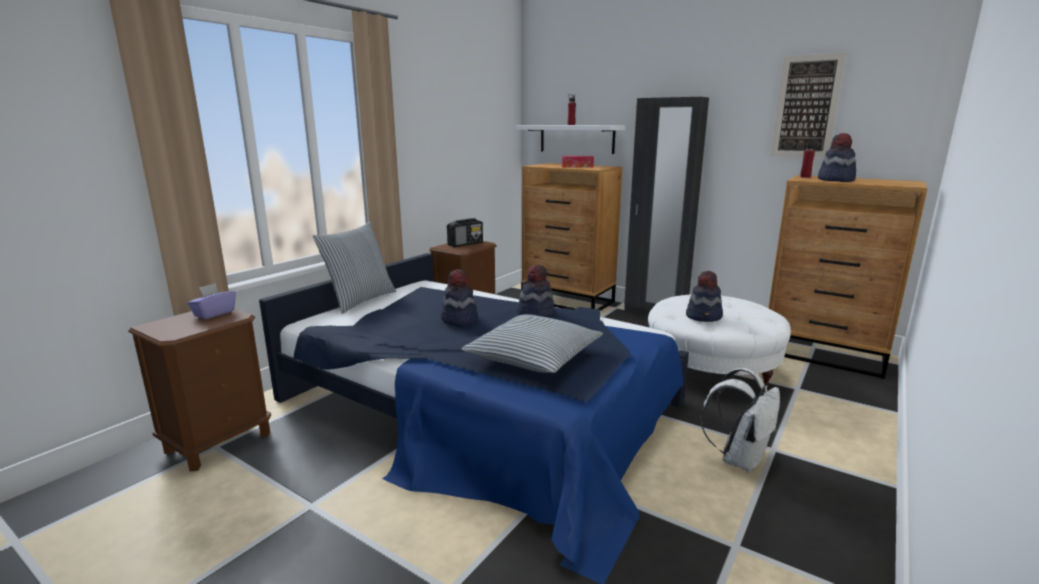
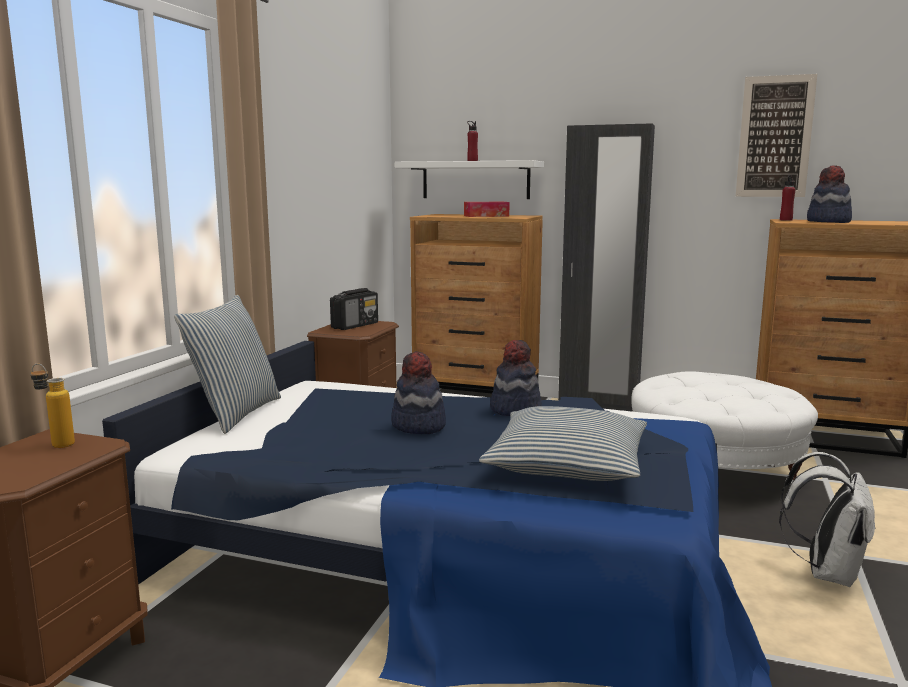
camera: 15 degrees left, 5 degrees down
(214, 313) = (56, 444): purple tissue box -> bottle
(704, 317) = (714, 397): hat -> none

